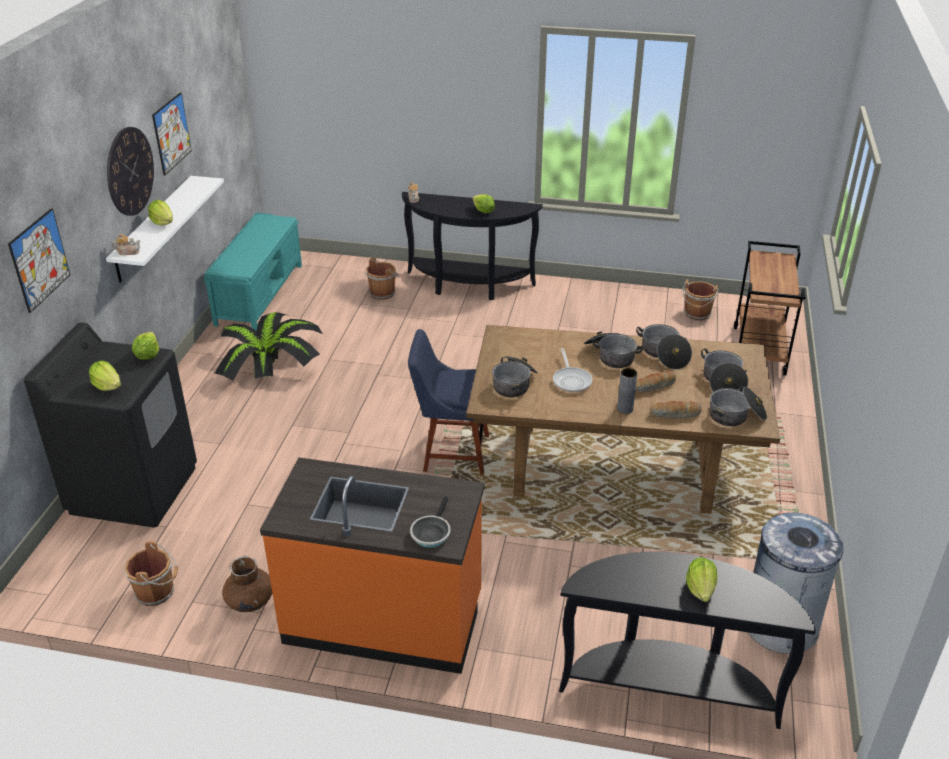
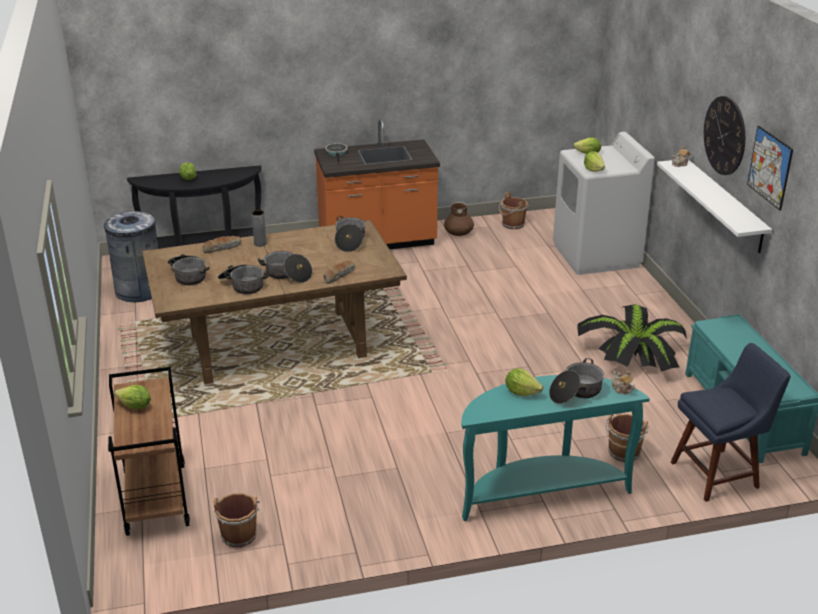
camera: 155 degrees right, 5 degrees down
(39, 260) = (658, 93): picture -> none
(134, 489) = (596, 256): black washing machine -> white washing machine
(163, 222) = (701, 186): lettuce -> lettuce (135, 406)
(452, 452) = (409, 325): blue chair -> blue chair (718, 473)
(468, 286) = (540, 492): black console table -> turquoise console table
(571, 380) = (309, 252): frying pan -> none
(654, 387) = (243, 261): bread -> bread (339, 275)
(736, 416) = (175, 256): cooking pot -> cooking pot (575, 392)

